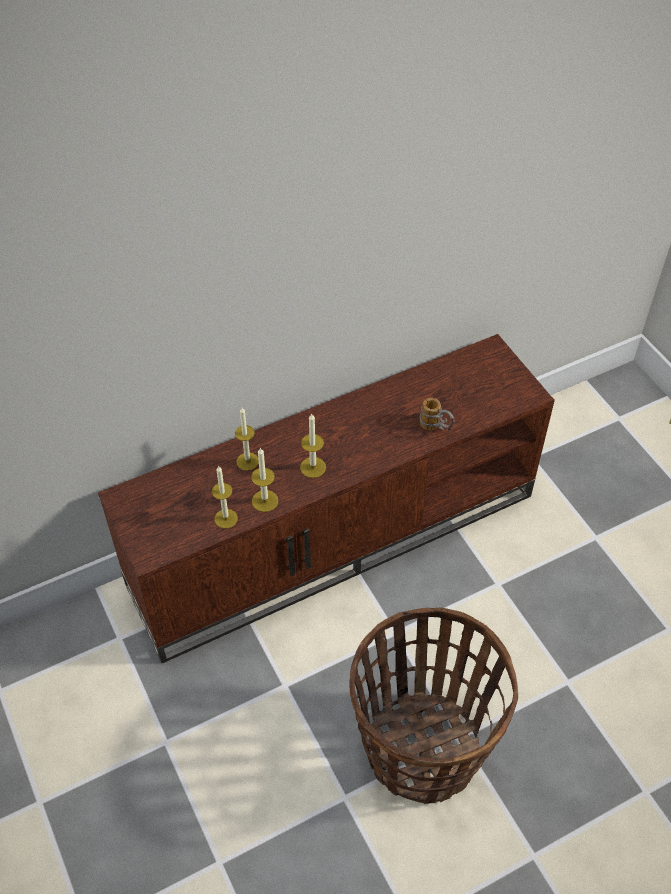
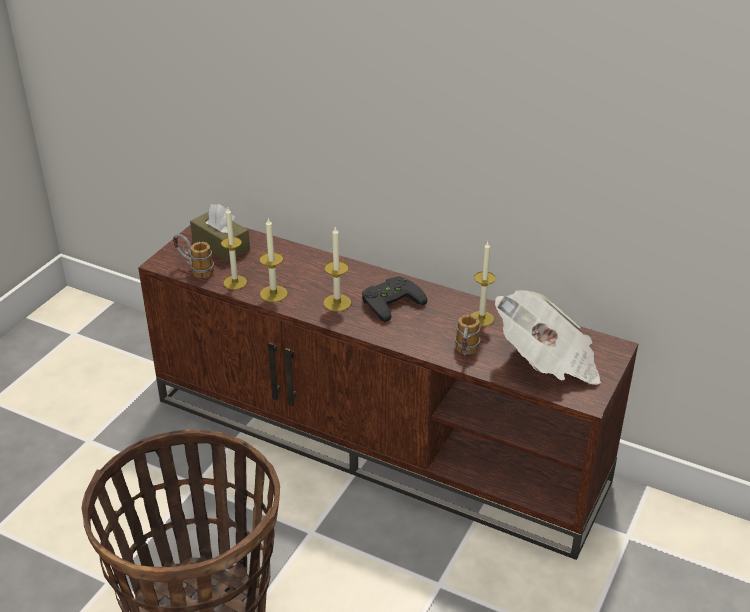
camera: 55 degrees right, 15 degrees down
(161, 502) = (221, 245): none -> brown tissue box
(180, 537) = (194, 269): none -> mug
(247, 461) = (306, 267): candle -> candle (481, 318)
(338, 434) = (390, 300): none -> black game controller
(480, 390) = (547, 362): none -> newspaper

